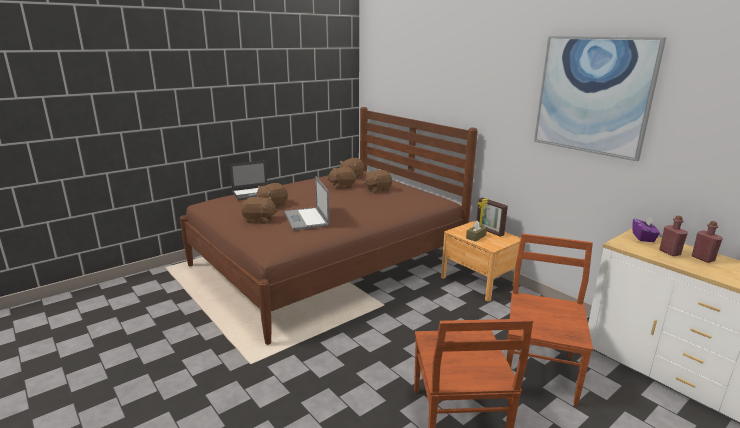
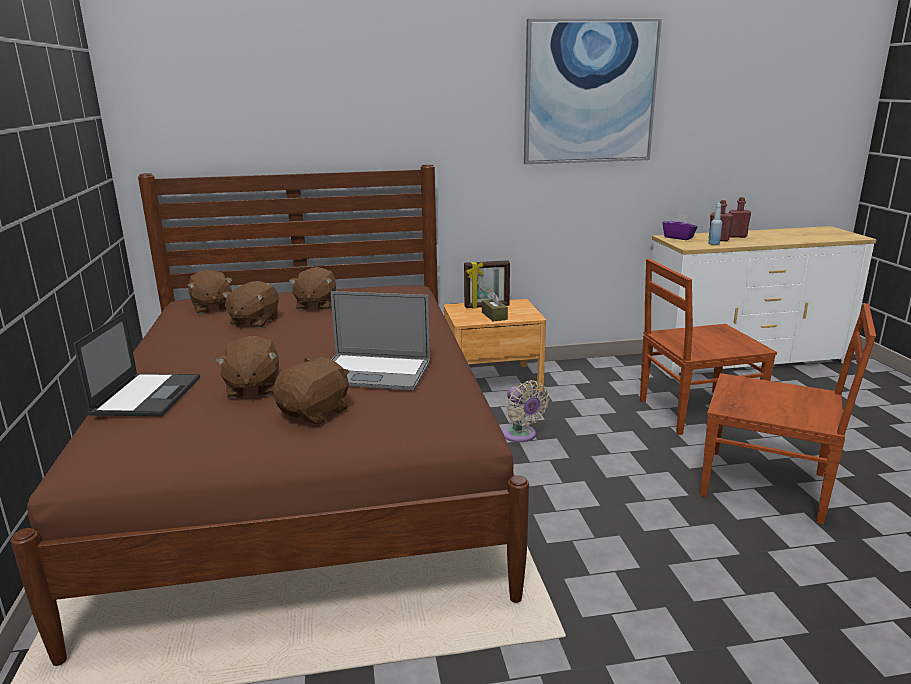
camera: 60 degrees left, 0 degrees up
(420, 308) = (520, 436): none -> beige fan
(539, 370) = (695, 412): brown chair -> brown chair turned 60 degrees counterclockwise
(648, 252) = (714, 244): none -> blue bottle

